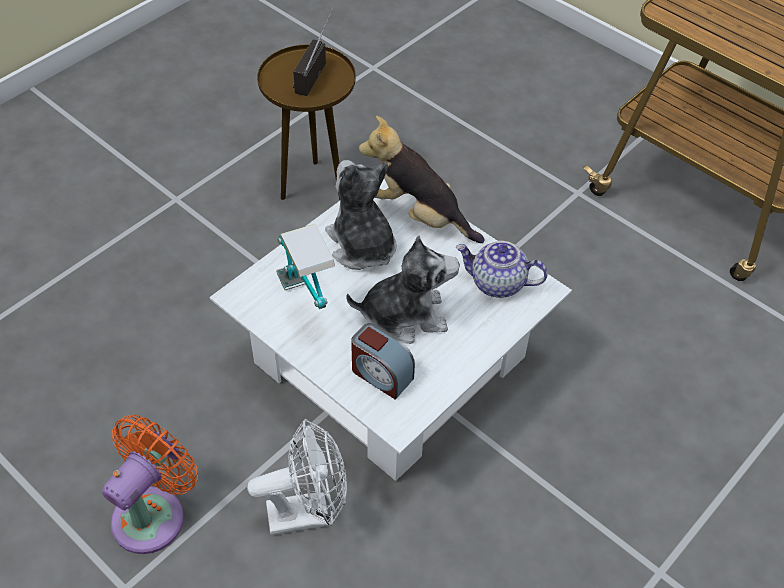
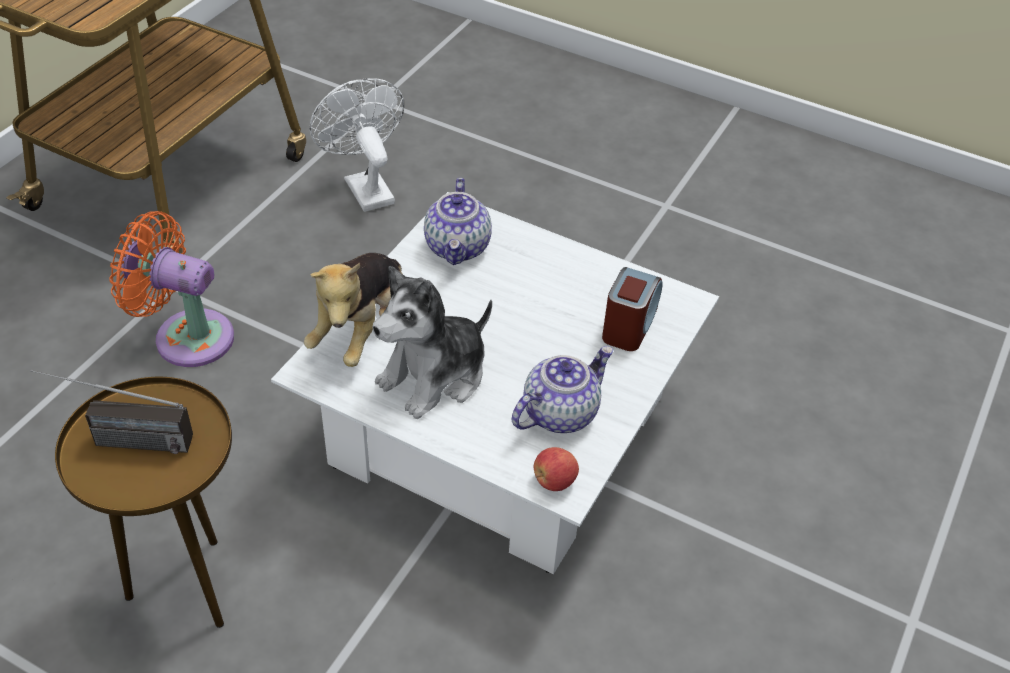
camera: 105 degrees left, 5 degrees down
(154, 513) = (811, 623): orange fan -> orange fan (186, 336)
(247, 291) = (554, 481): none -> apple
(306, 308) = (560, 412): table lamp -> teapot
(308, 512) = (733, 467): white fan -> white fan (364, 187)
(404, 316) = (537, 318): plush toy -> none

